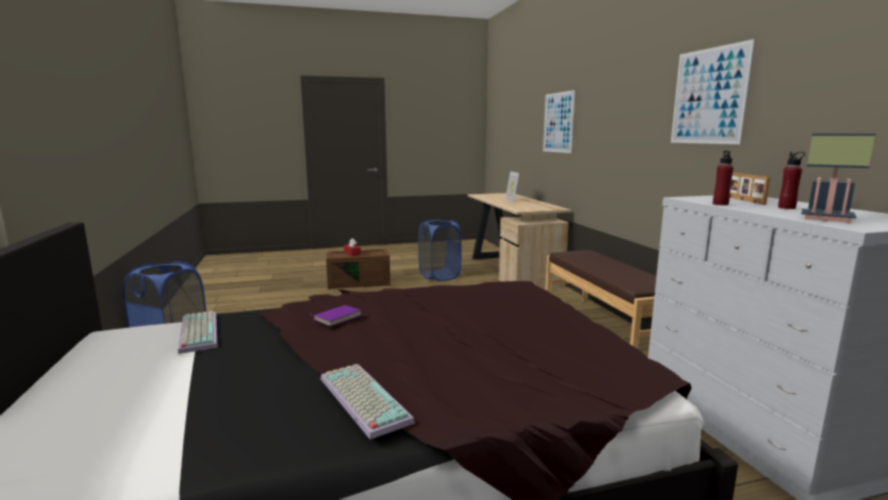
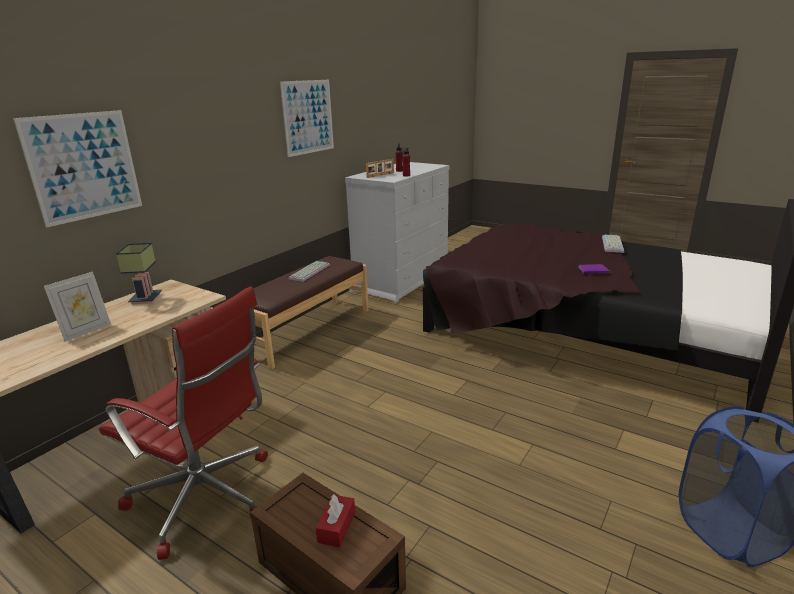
camera: 130 degrees left, 10 degrees up
(197, 332) = (683, 295): keyboard -> keyboard (310, 272)
(439, 276) = (206, 498): blue laundry basket -> red office chair
(824, 218) = (425, 167): table lamp -> table lamp (147, 299)

